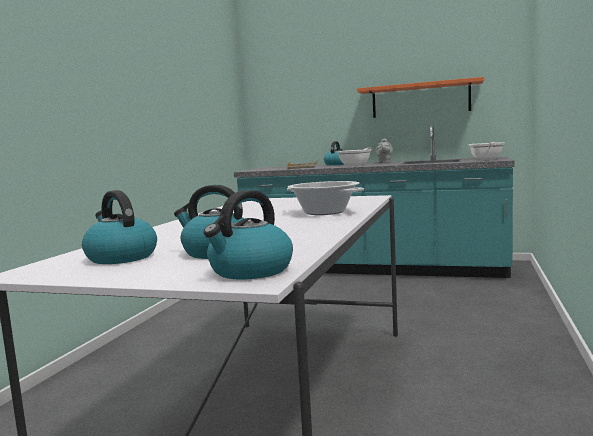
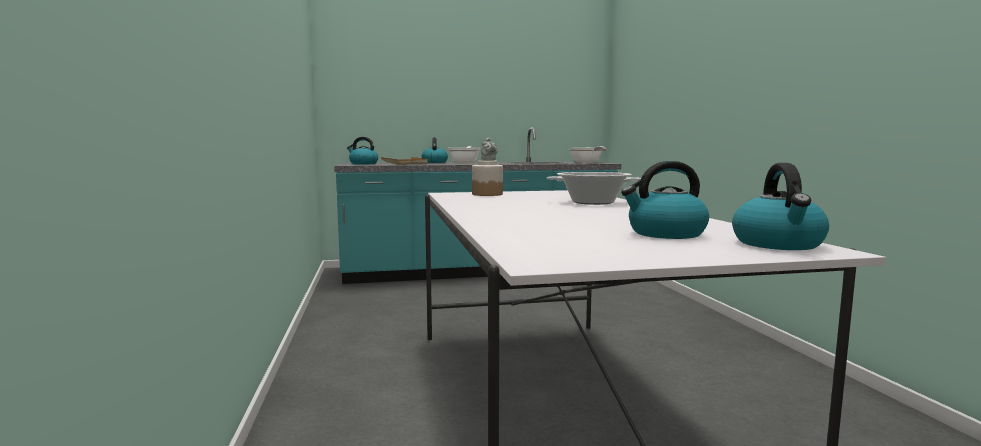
camera: 30 degrees left, 0 degrees up
(120, 257) = (582, 243): kettle -> kettle (363, 164)
(280, 201) = (487, 194): none -> jar
(420, 99) = (515, 102): orange shelf -> none

